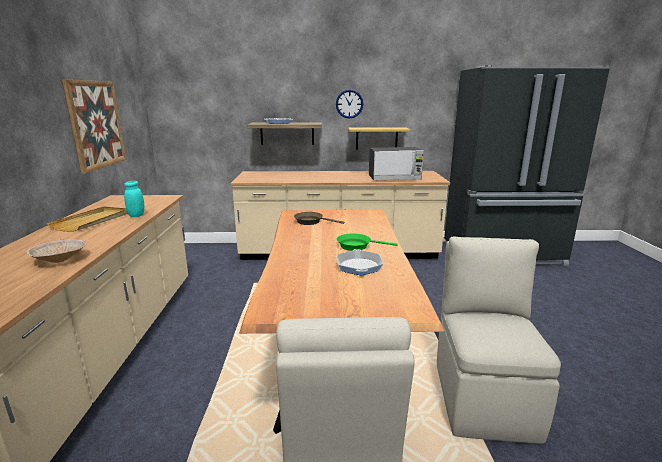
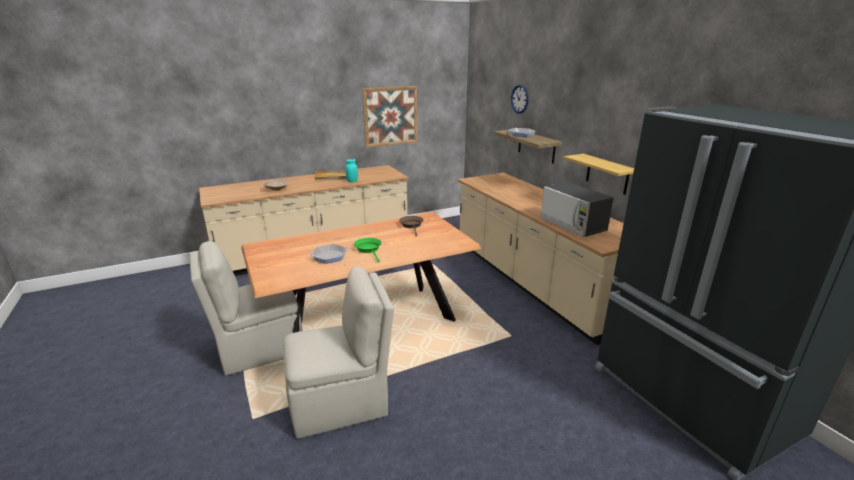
camera: 65 degrees right, 5 degrees up
(349, 104) = (587, 126): wall clock -> wall clock (519, 99)

